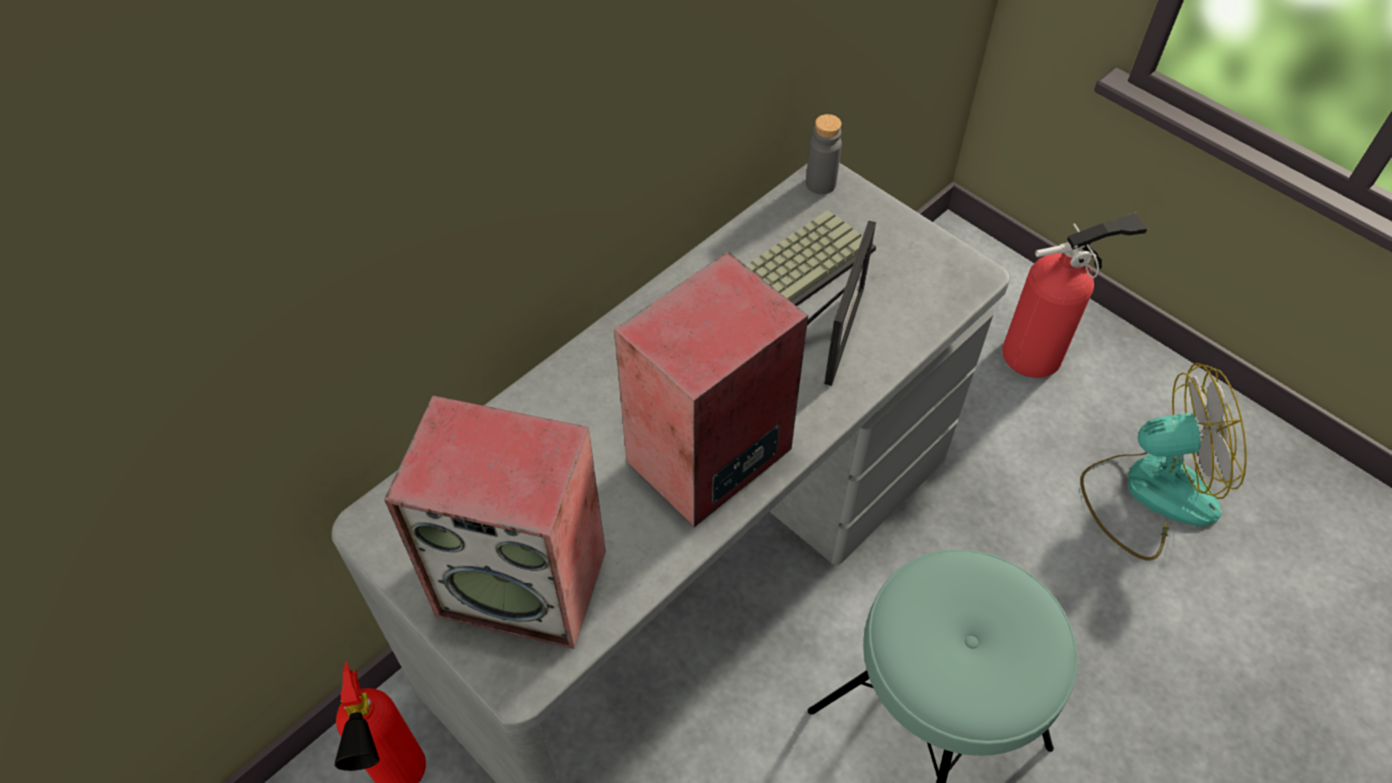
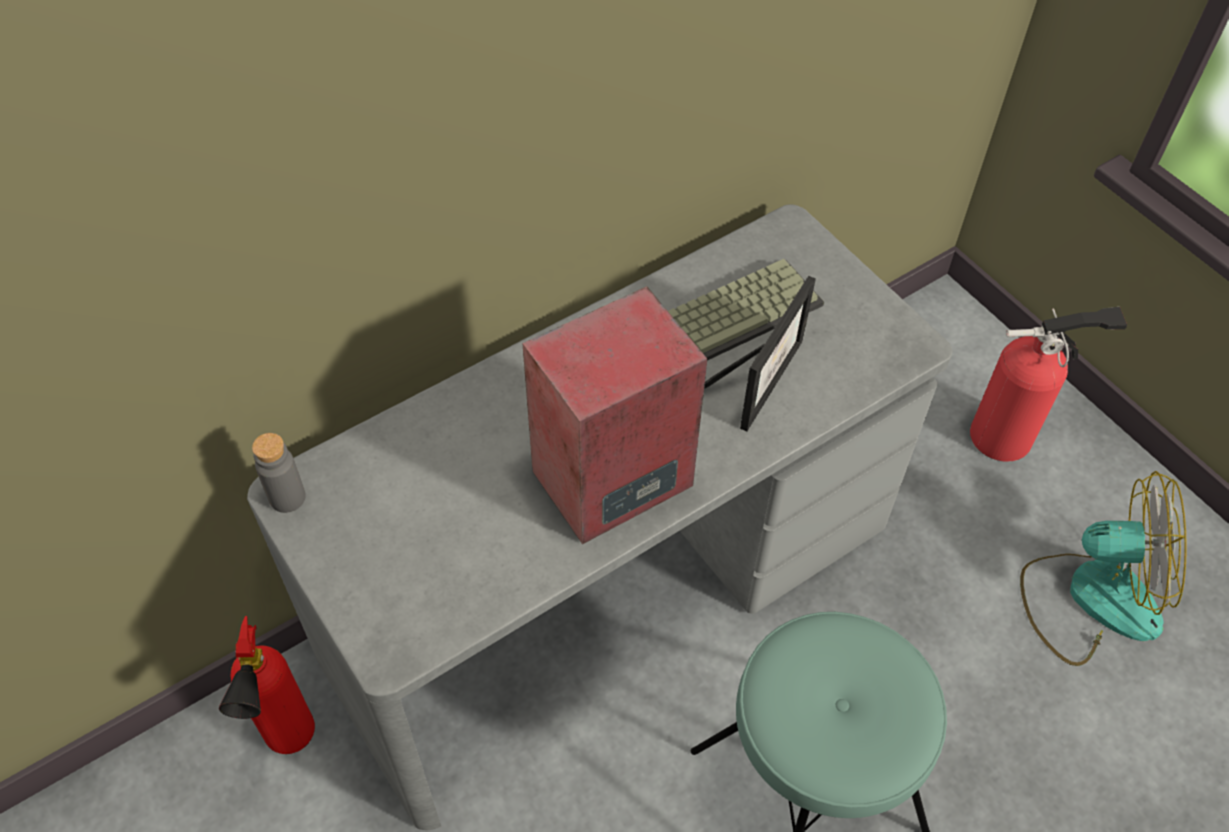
camera: 10 degrees right, 0 degrees up
(525, 581) = (413, 567): speaker -> none
(820, 183) = (785, 231): grey bottle -> grey bottle (287, 497)

